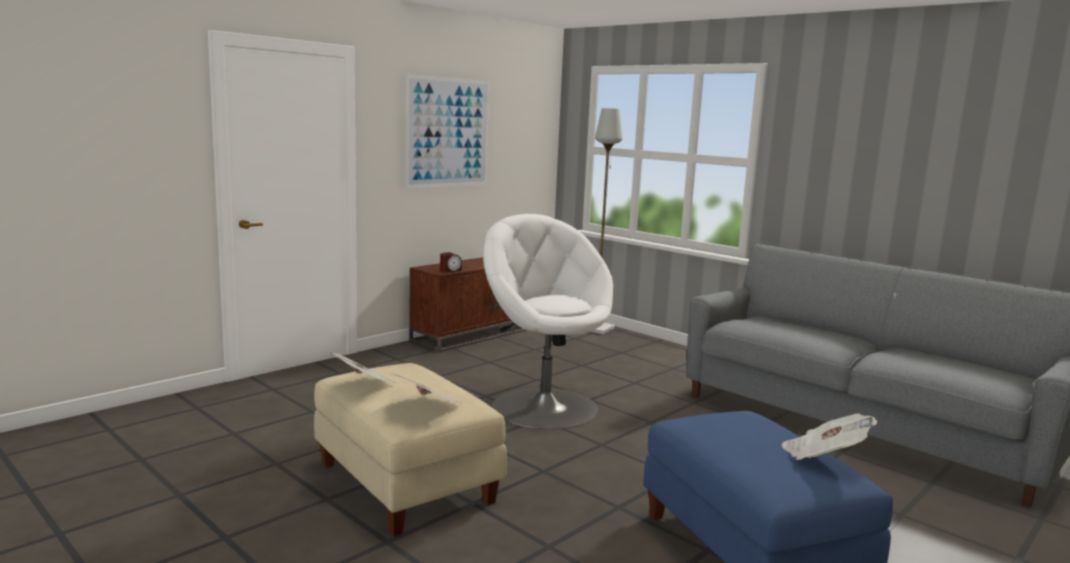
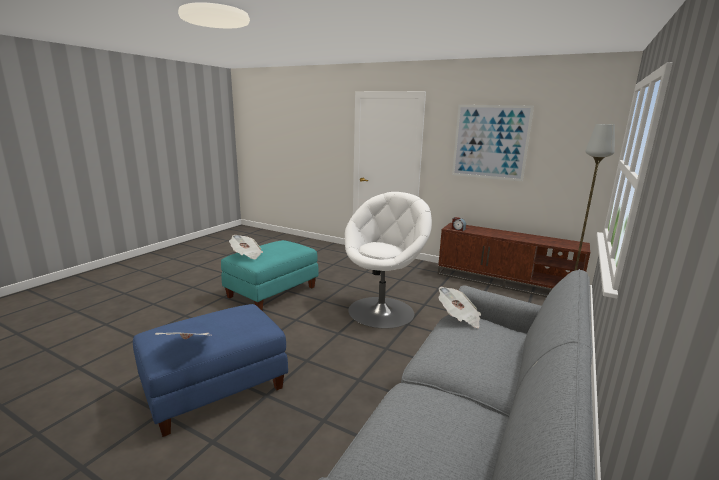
camera: 75 degrees right, 5 degrees up
(362, 385) = (268, 243): newspaper -> newspaper (459, 318)
(403, 482) = (272, 291): beige ottoman -> turquoise ottoman

